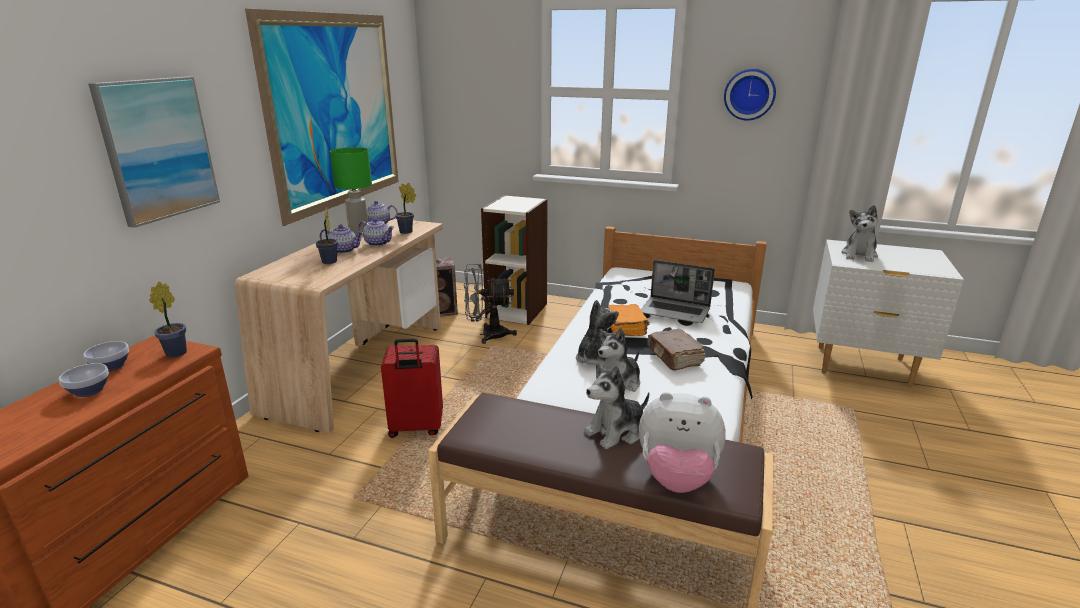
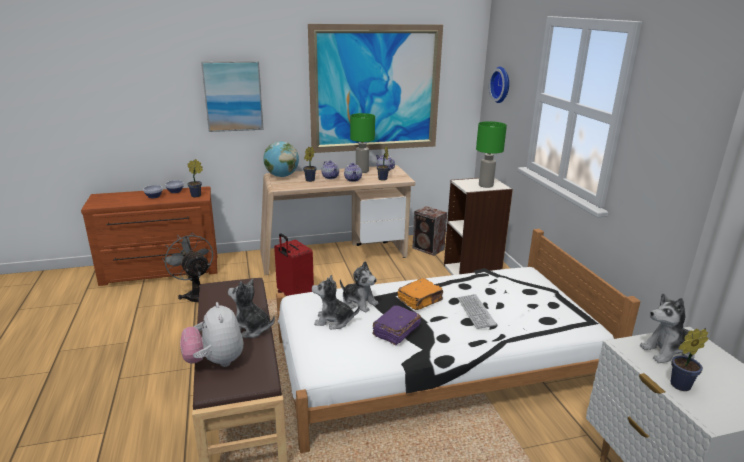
camera: 55 degrees right, 0 degrees up
(276, 272) = (281, 176): none -> globe
(487, 335) = (422, 275): grey fan -> grey fan (195, 295)
(521, 203) = (485, 185): none -> green table lamp
(595, 359) = (359, 303): plush toy -> plush toy turned 45 degrees clockwise
(675, 358) = (395, 332): brown book -> purple book
(676, 311) = (476, 312): laptop -> keyboard
(749, 94) = (673, 135): wall clock -> wall clock (502, 84)
(902, 267) = (678, 385): none -> potted plant

